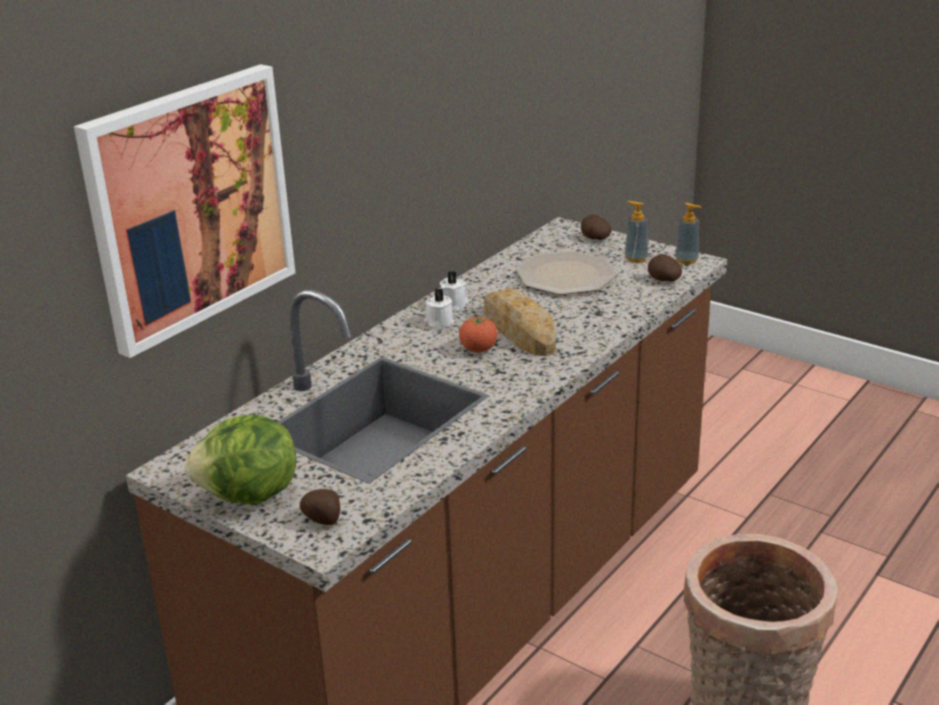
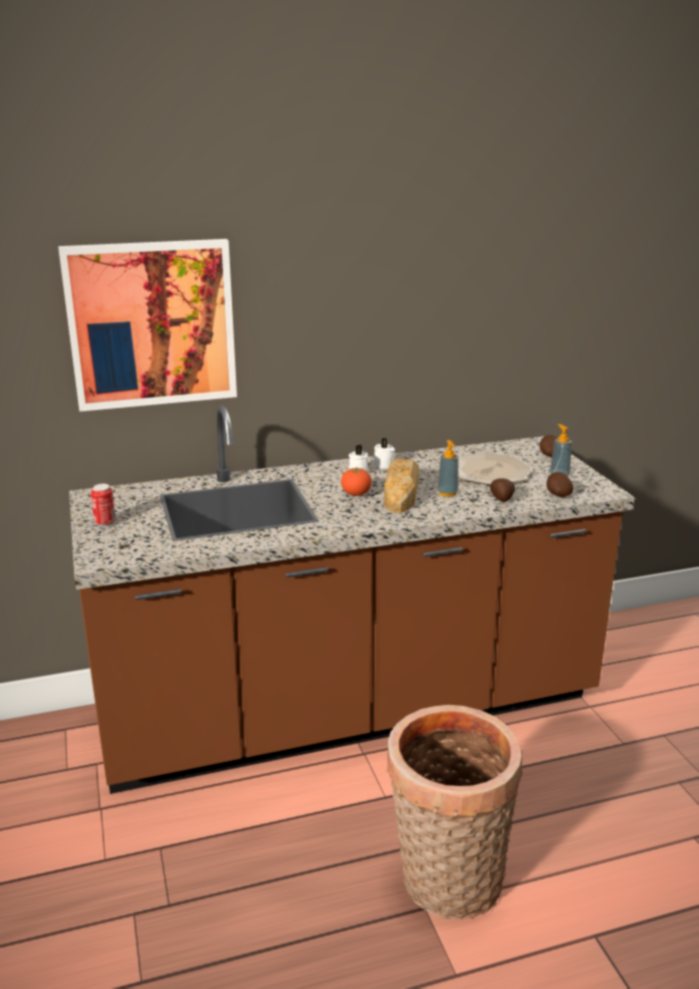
camera: 35 degrees right, 5 degrees down
(250, 496) = (105, 523): lettuce -> can
(323, 519) = (119, 548): potato -> potato (502, 499)
(686, 260) = (598, 488): soap dispenser -> soap dispenser (447, 493)

